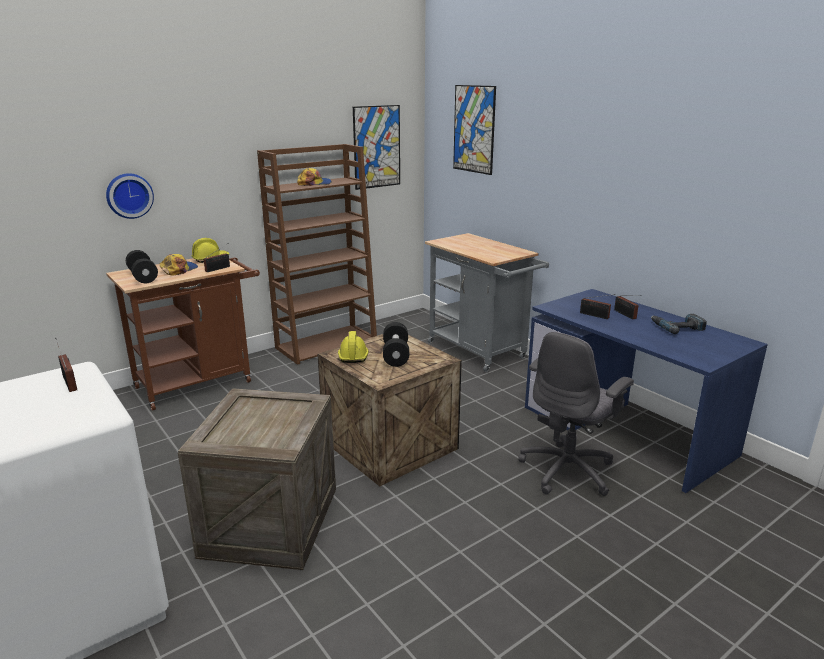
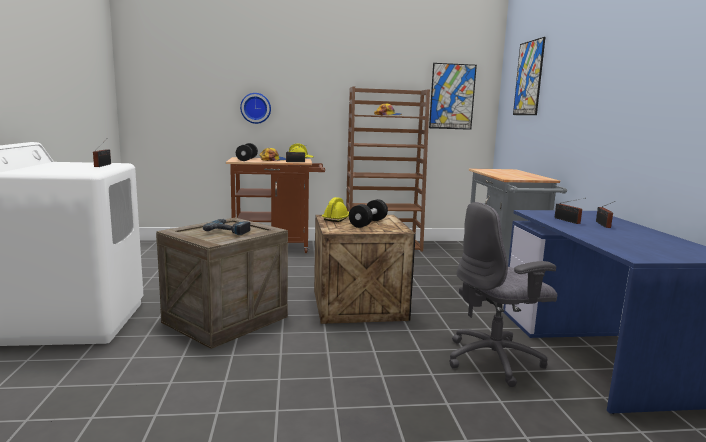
camera: 30 degrees right, 10 degrees down
(677, 327) = (651, 238): power drill -> power drill (229, 230)

